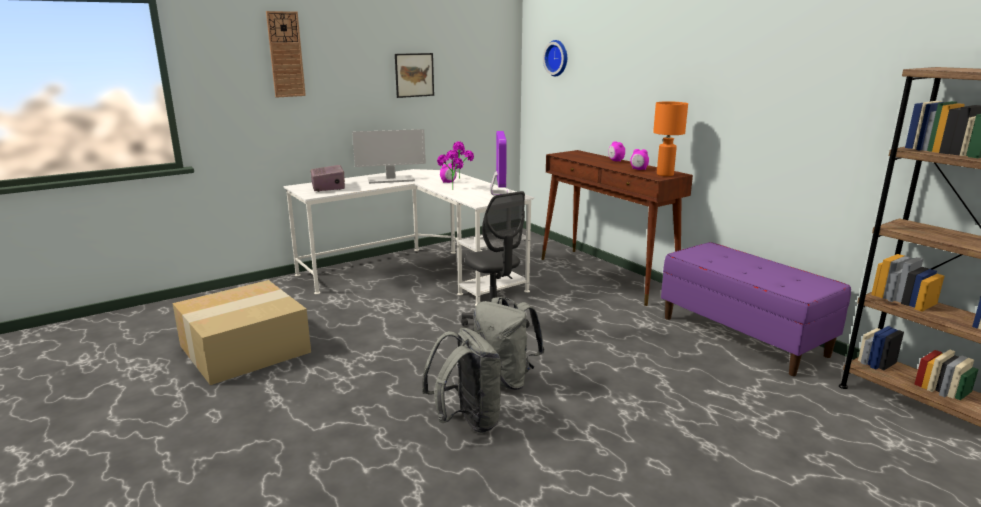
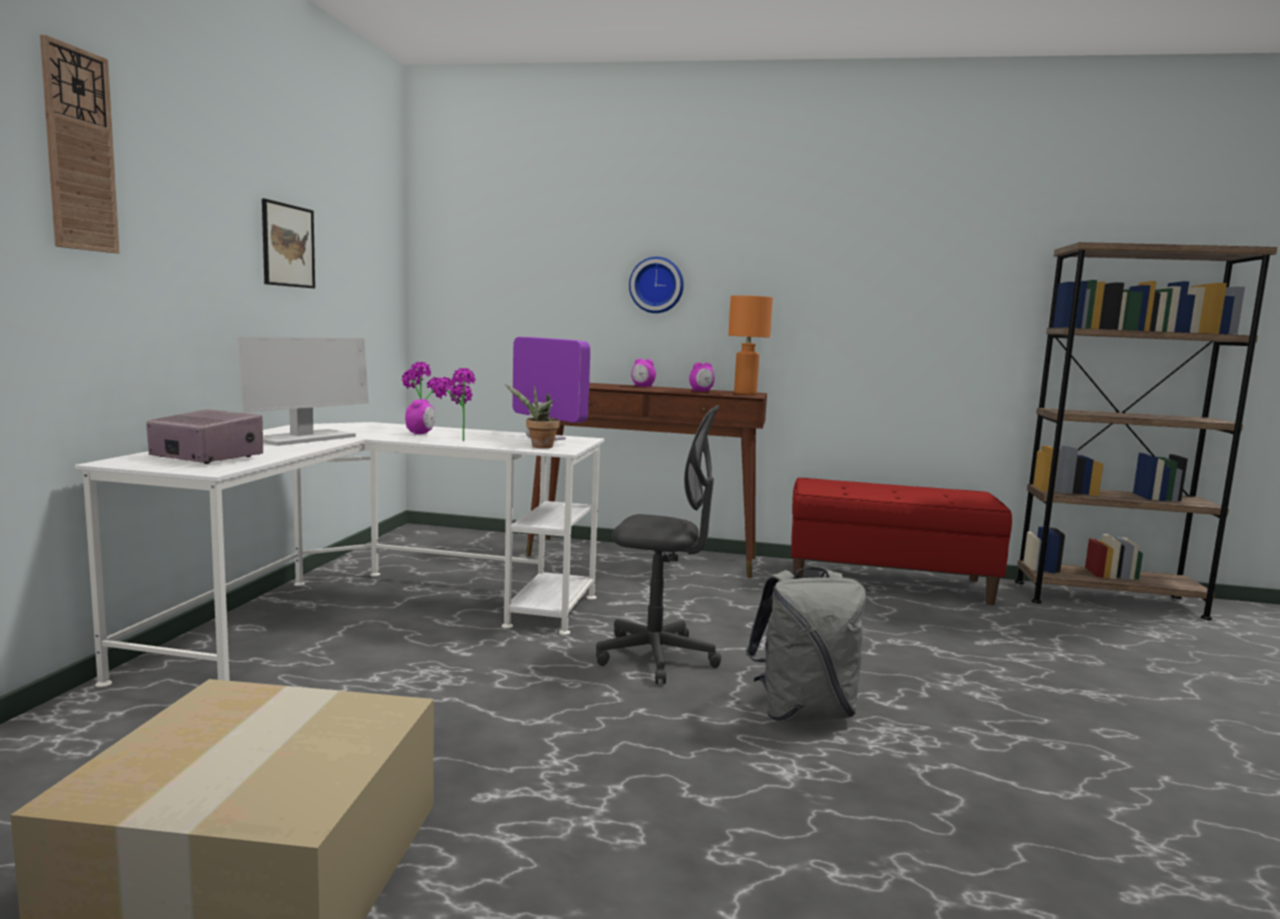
camera: 45 degrees left, 10 degrees down
(467, 421) = (882, 787): grey backpack -> none
(476, 199) = (539, 447): none -> potted plant
(557, 58) = (493, 245): wall clock -> wall clock (657, 285)
(743, 336) = (887, 582): purple bench -> red bench

